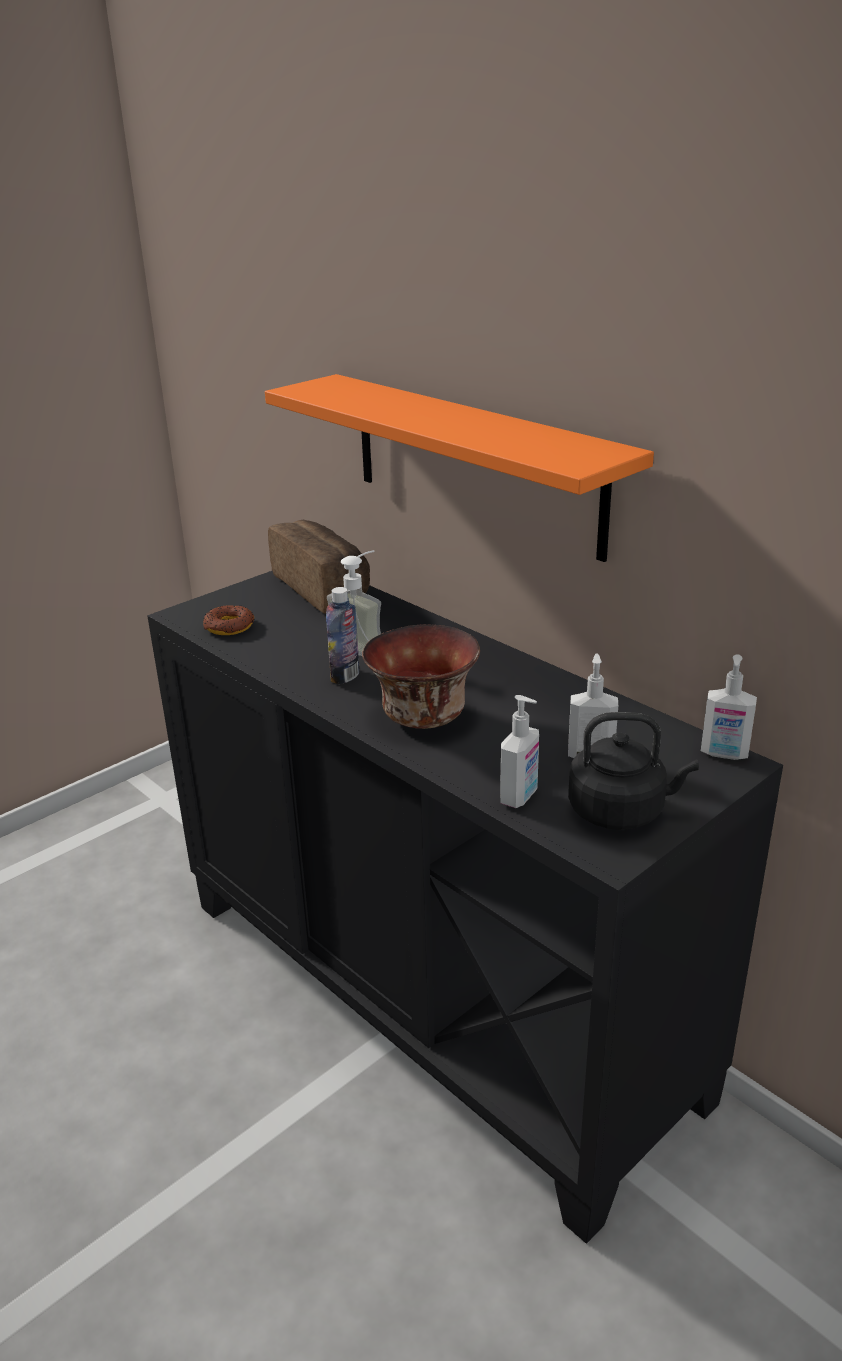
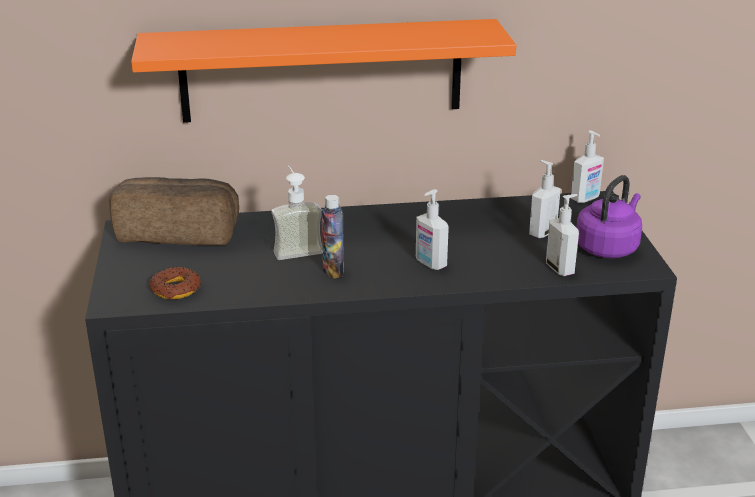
camera: 55 degrees left, 0 degrees up
(424, 717) = (430, 264): bowl -> soap dispenser
(621, 811) = (608, 247): black kettle -> purple kettle

